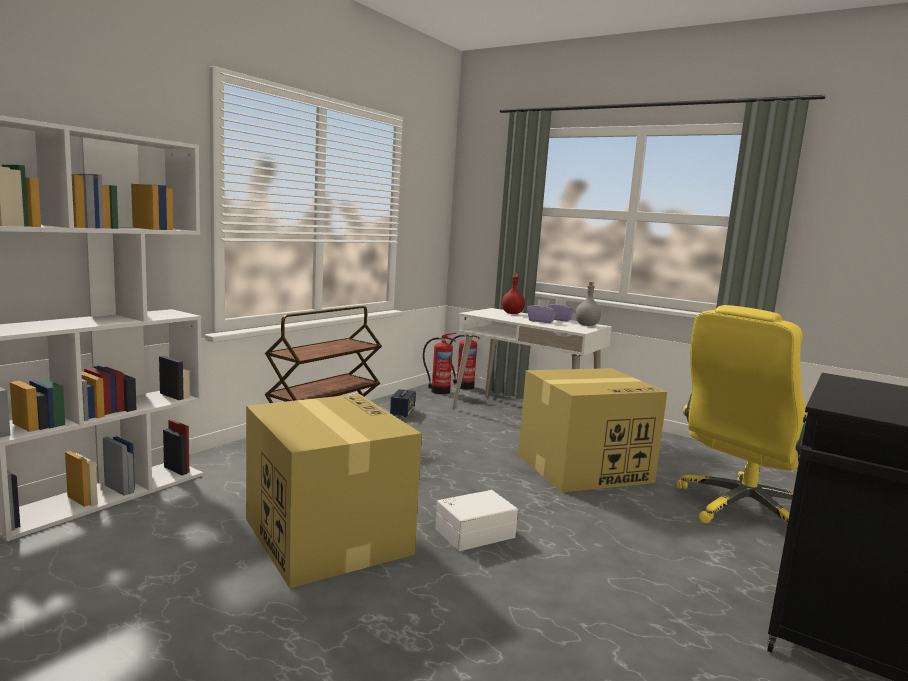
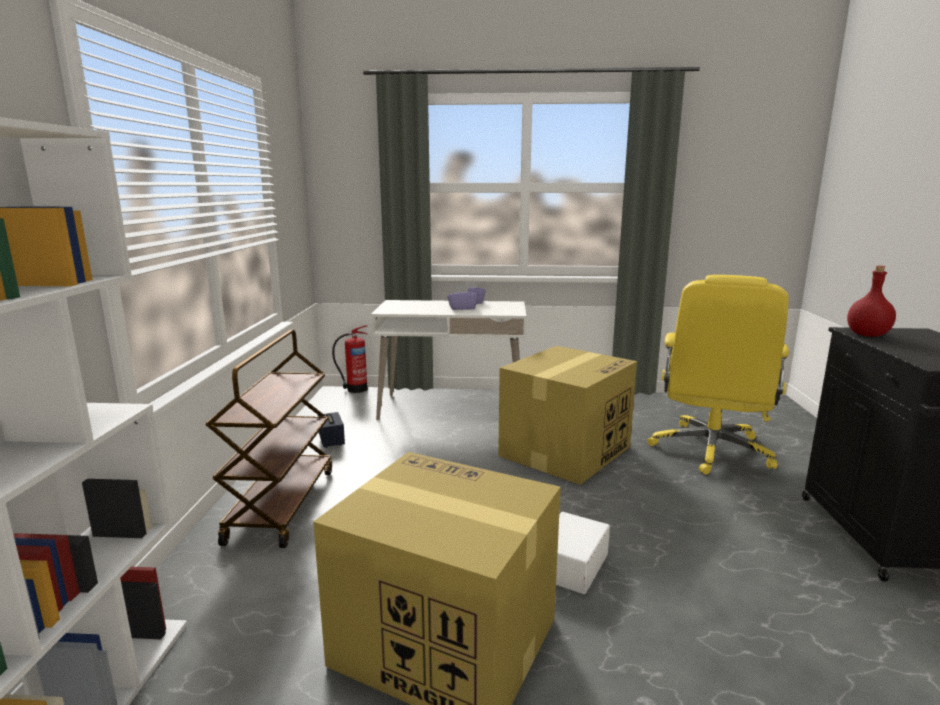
camera: 30 degrees left, 5 degrees up
(439, 391) = (338, 402): fire extinguisher -> none
(512, 313) = (419, 303): red bottle -> red bottle (866, 335)
(586, 325) = (505, 304): grey bottle -> none

